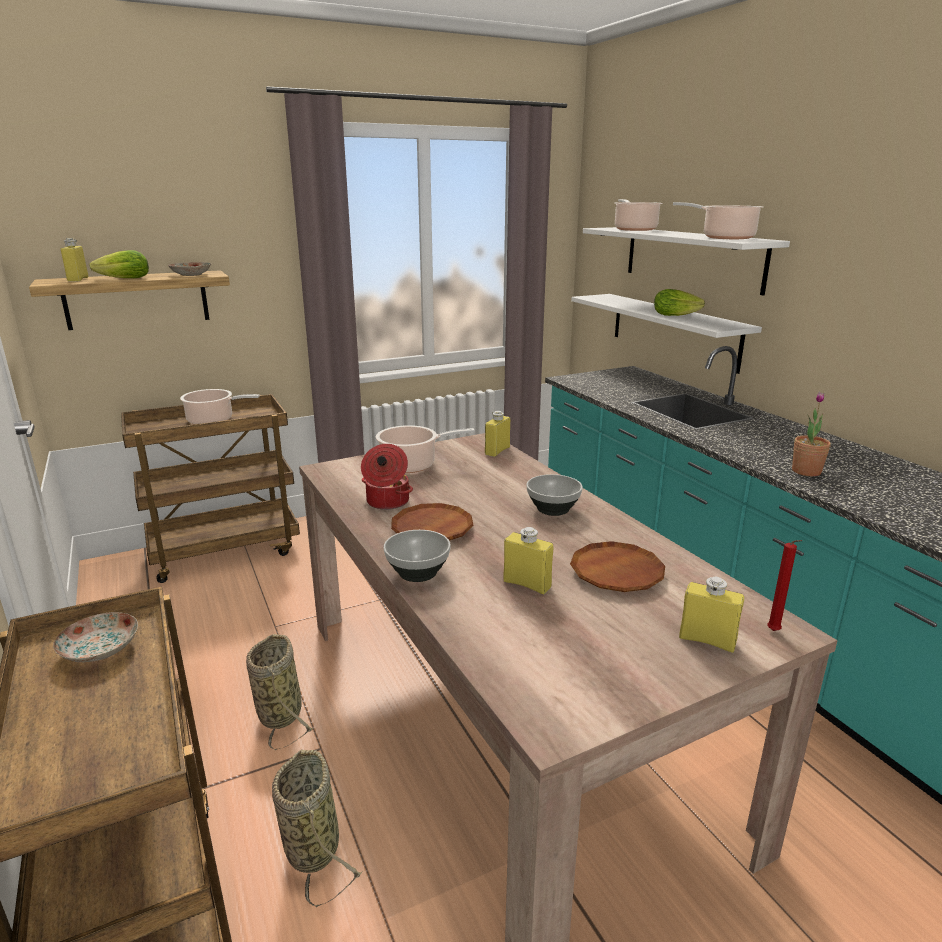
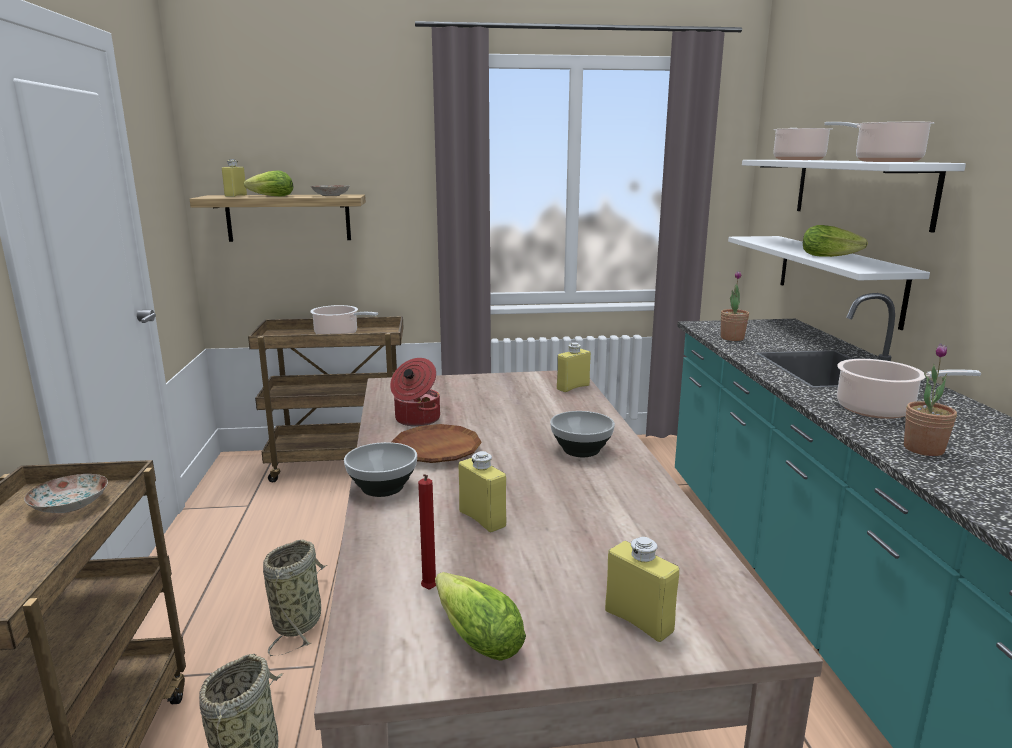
camera: 20 degrees right, 5 degrees down
(412, 465) = (473, 390): cooking pot -> cooking pot (880, 409)
(602, 390) = (732, 338): none -> potted plant
(604, 679) = (473, 635): none -> lettuce
(616, 572) = (594, 525): brown plate -> none
(775, 632) = (738, 631): red candle -> red candle (429, 591)

